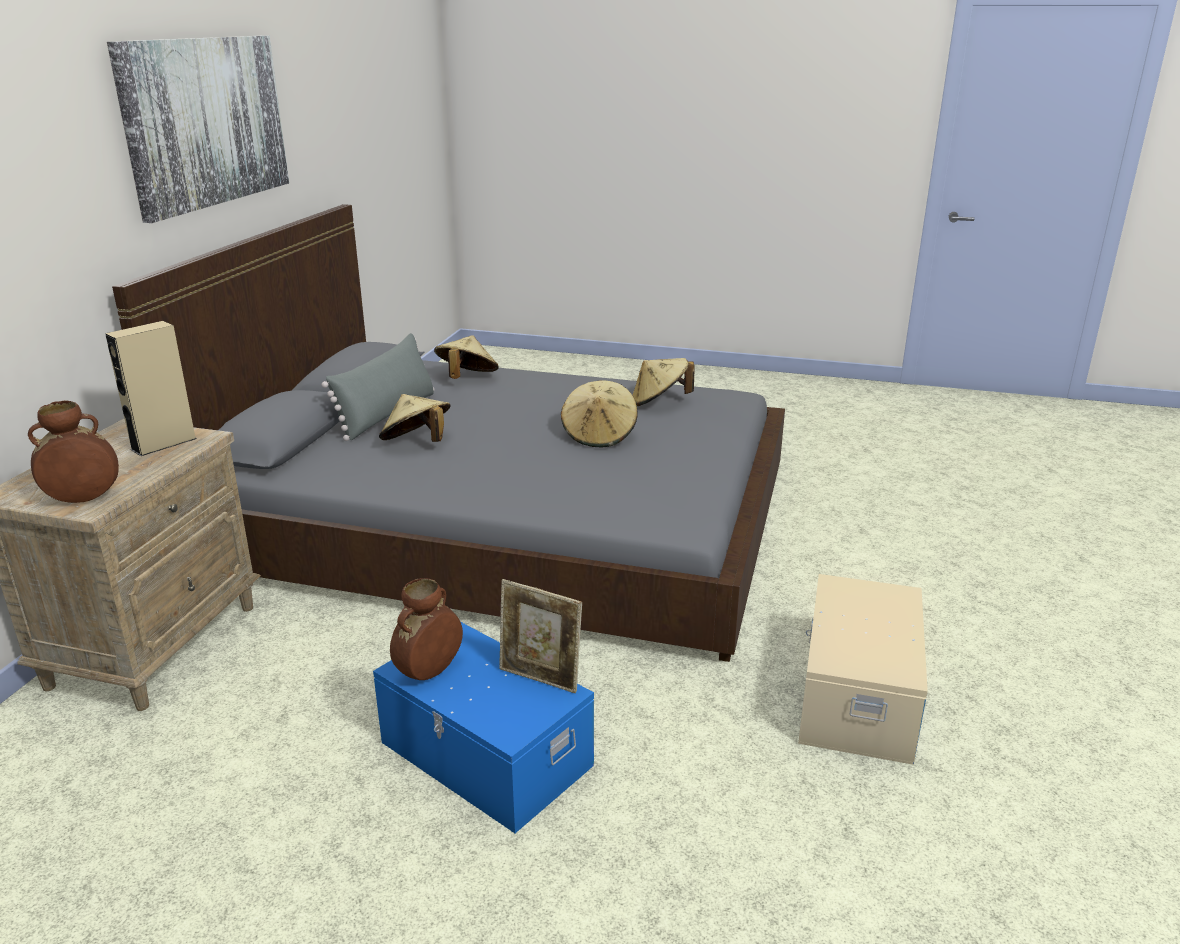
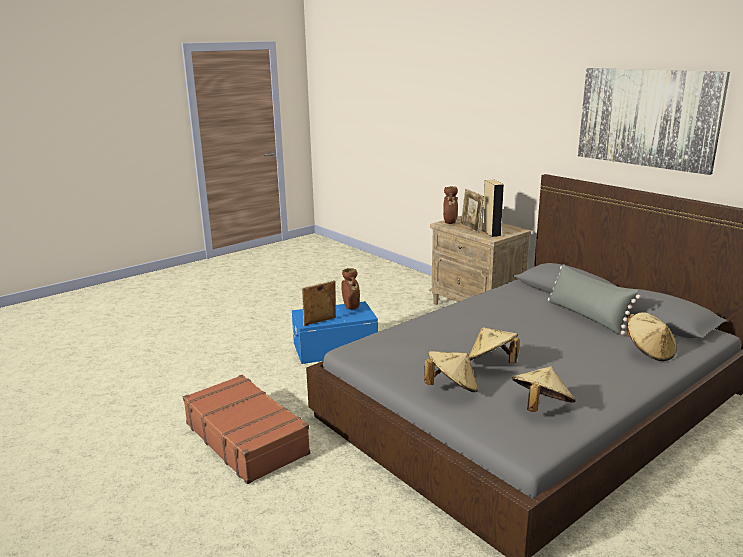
camera: 125 degrees right, 5 degrees down
(135, 467) = (471, 229): none -> picture frame
(417, 443) = (530, 315): beige hat -> beige hat (452, 388)
(855, 696) = (246, 438): beige storage box -> brown suitcase

